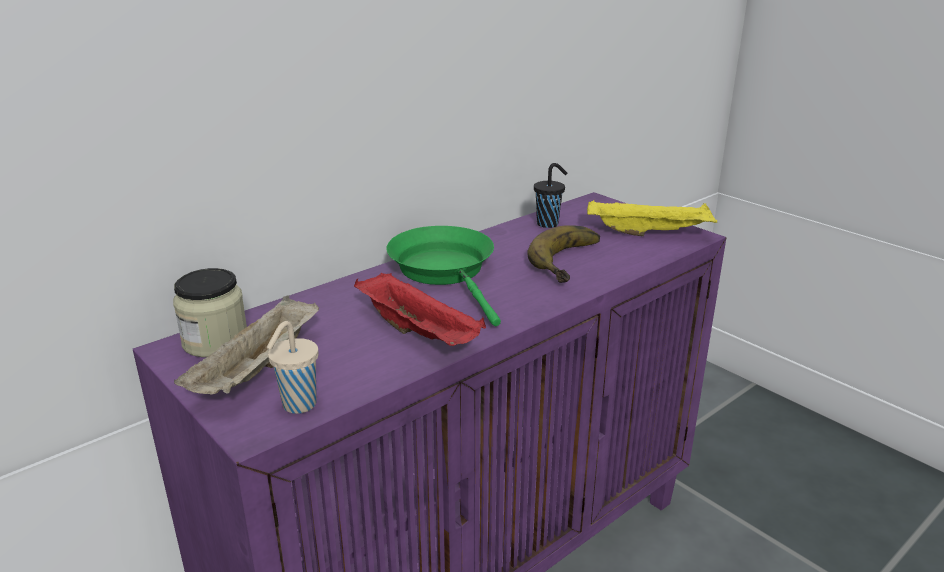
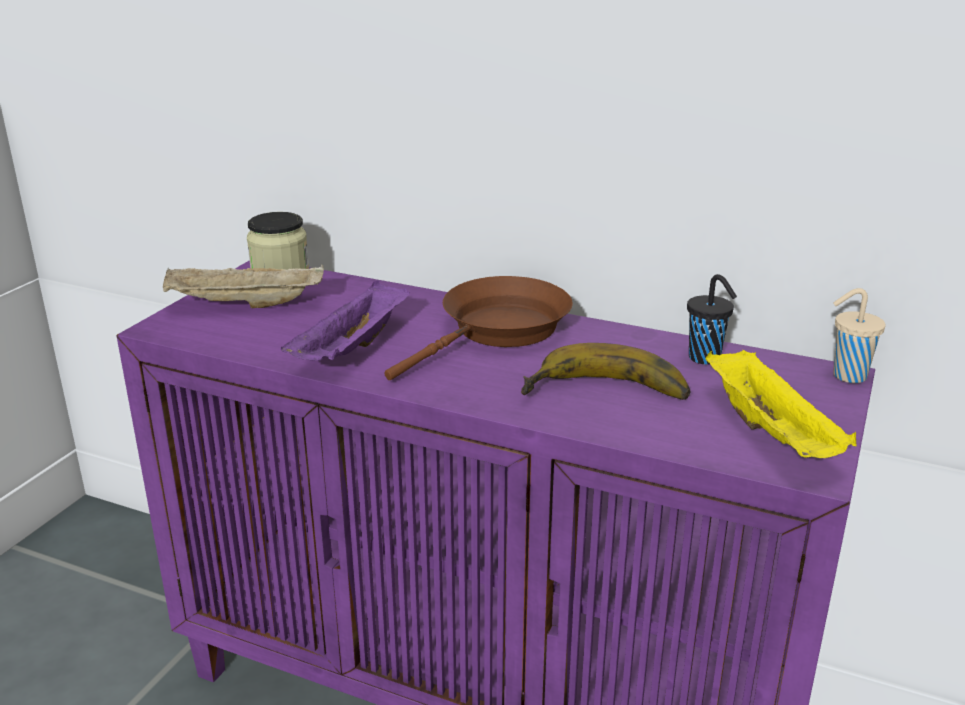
camera: 65 degrees right, 0 degrees up
(297, 405) = (199, 333): beige cup -> beige cup (847, 376)
(420, 333) = (352, 349): red tray -> purple tray
(445, 271) = (499, 331): green frying pan -> brown frying pan

